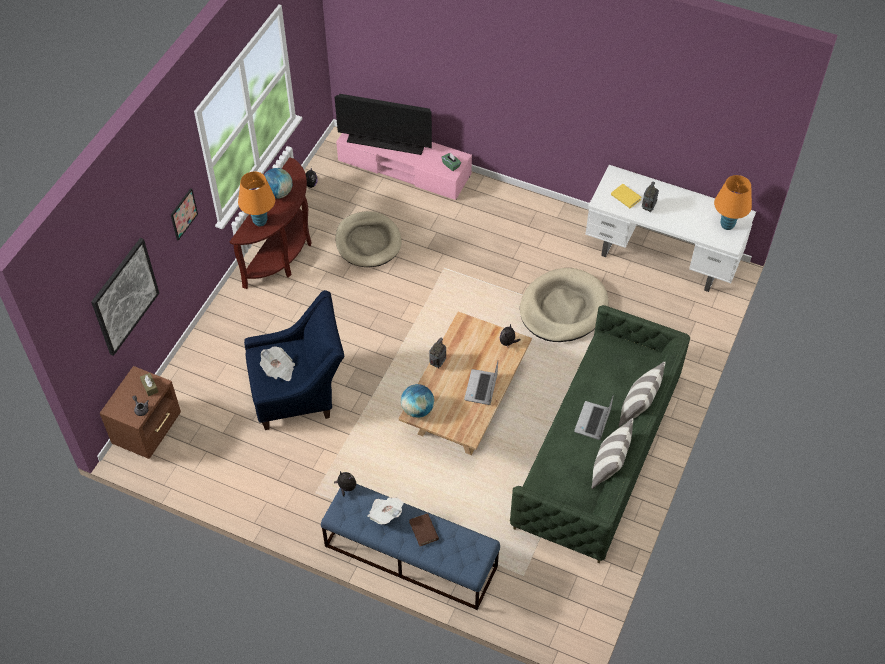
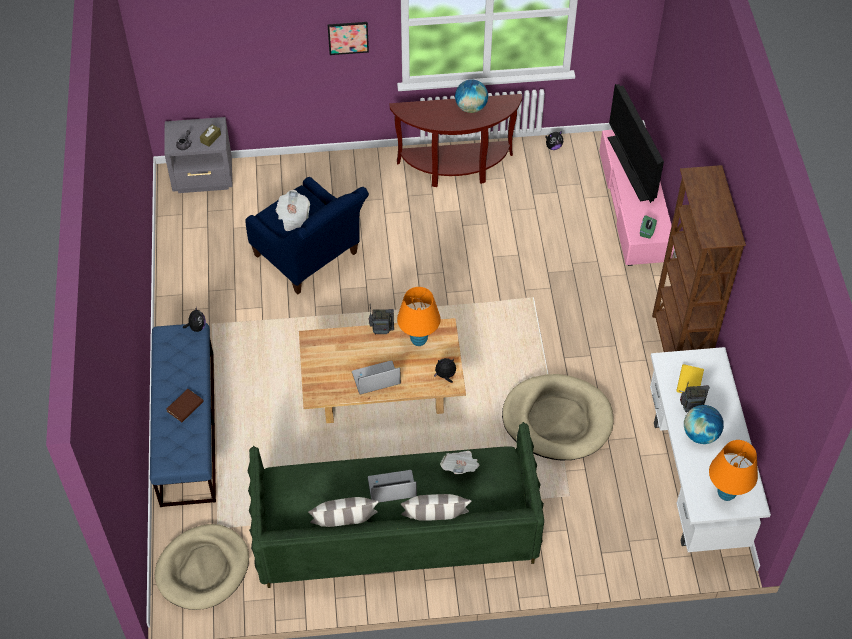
camera: 60 degrees right, 0 degrees up
(125, 296) = (235, 49): picture -> none
(149, 430) = (204, 178): brown nightstand -> grey nightstand
(260, 221) = (428, 112): orange table lamp -> orange table lamp (419, 340)
(368, 242) = (519, 223): beige dog bed -> beige dog bed (203, 569)
(385, 514) = (186, 369): newspaper -> newspaper (460, 467)
(417, 410) = (317, 340): globe -> globe (700, 434)
(548, 210) = (677, 349): none -> brown bookcase

